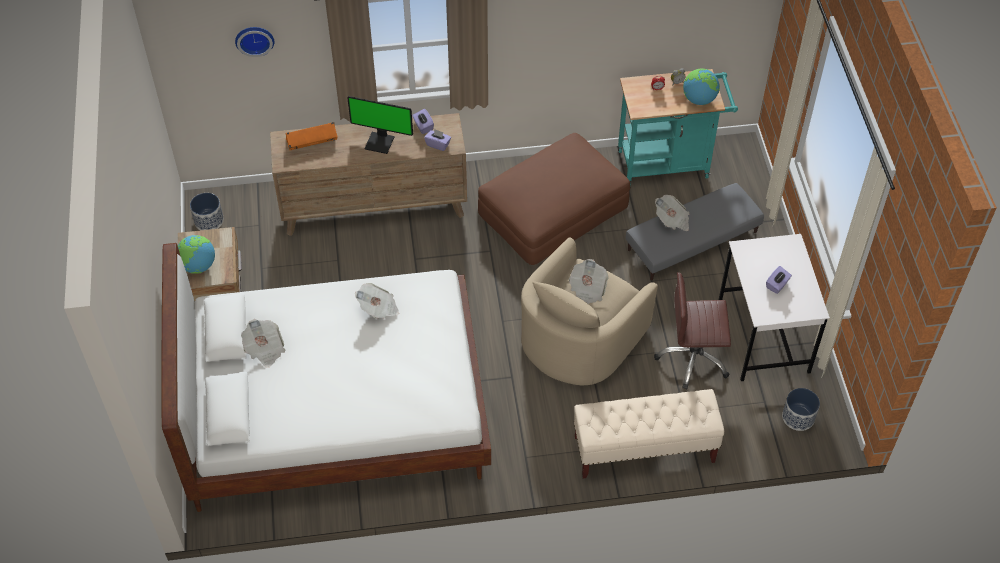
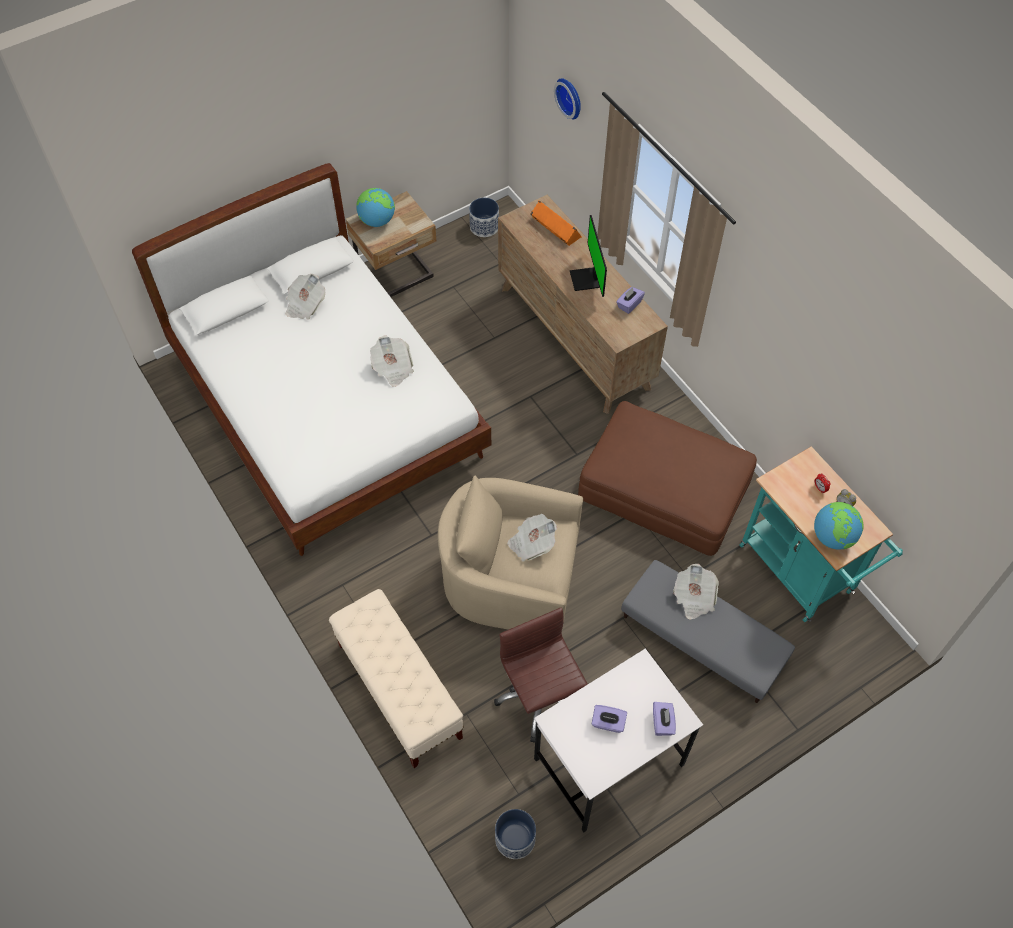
camera: 65 degrees right, 5 degrees up
(438, 144) = (613, 326): purple tissue box -> purple tissue box (662, 723)

